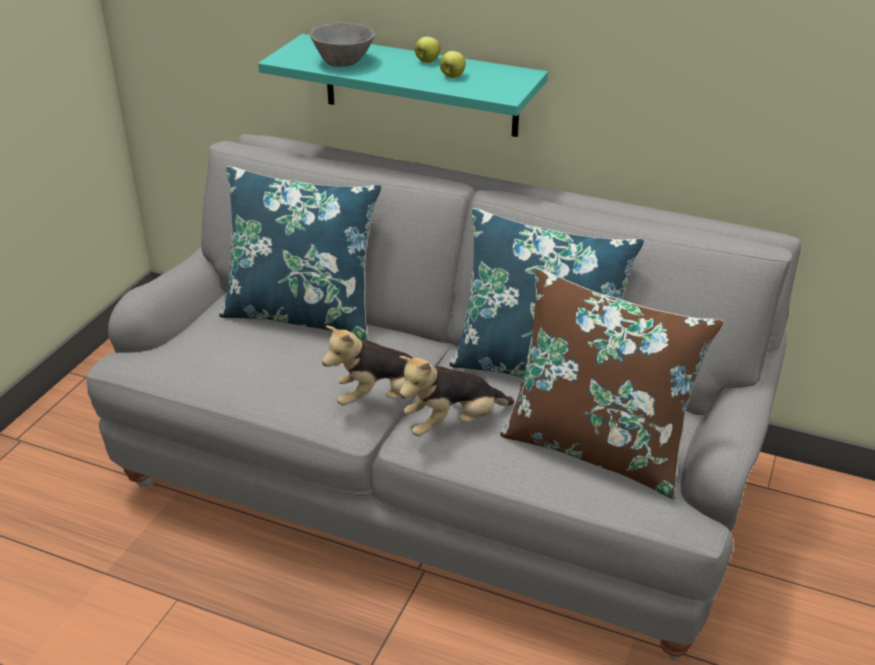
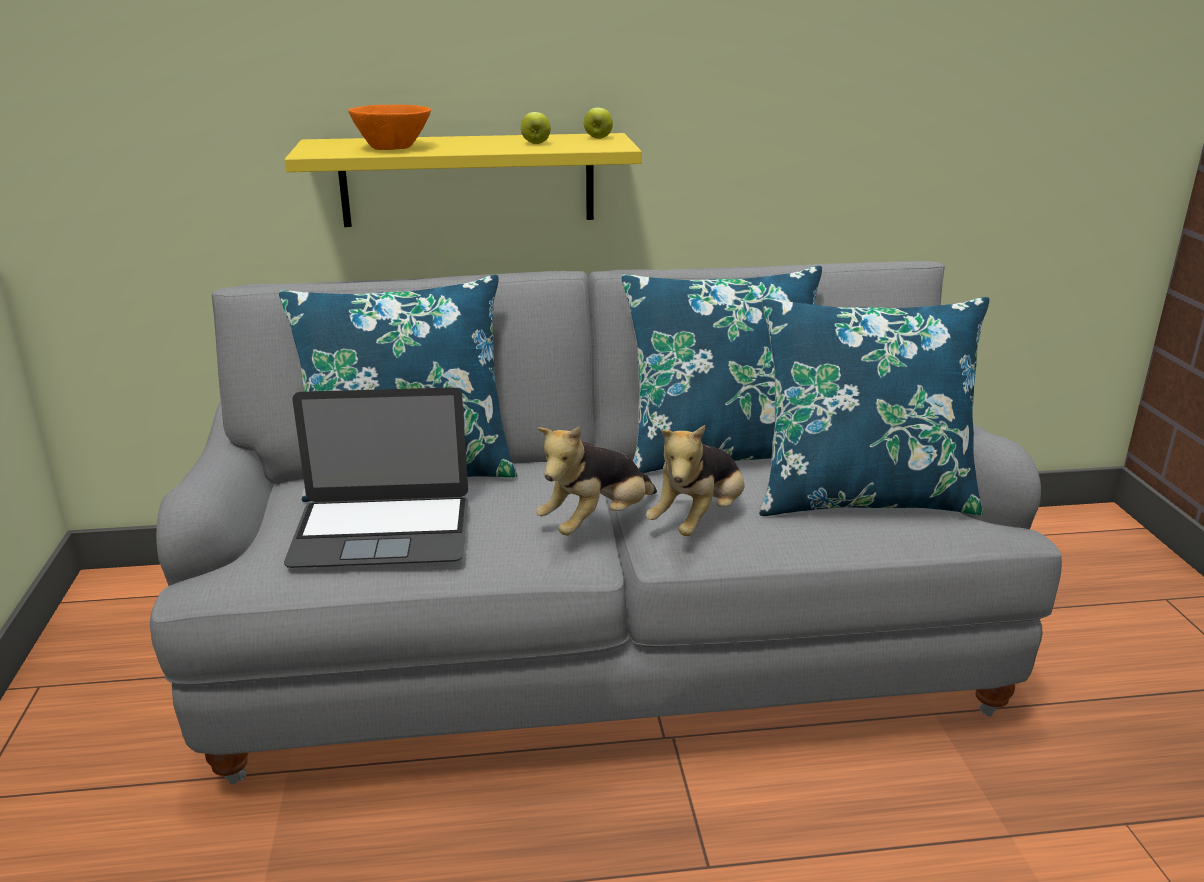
camera: 30 degrees left, 10 degrees down
(242, 358) = (382, 531): none -> laptop
(345, 62) = (395, 148): grey bowl -> orange bowl
(420, 86) = (468, 180): turquoise shelf -> yellow shelf
(427, 61) = (488, 139): apple -> apple (598, 138)
(597, 448) = (862, 497): brown pillow -> blue pillow

